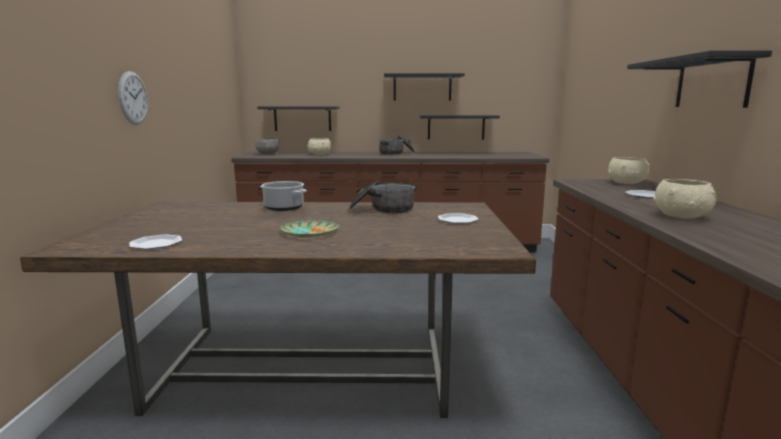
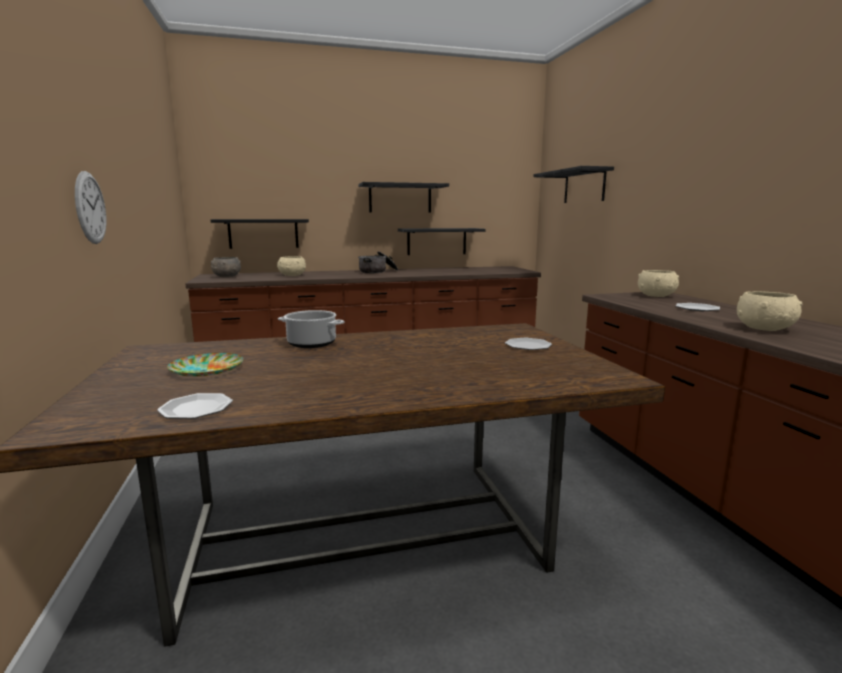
camera: 15 degrees left, 0 degrees up
(309, 232) = (383, 374): plate -> plate (206, 369)
(382, 210) = (431, 338): cooking pot -> none
(712, 83) = (745, 195): black shelf -> black shelf (584, 186)

